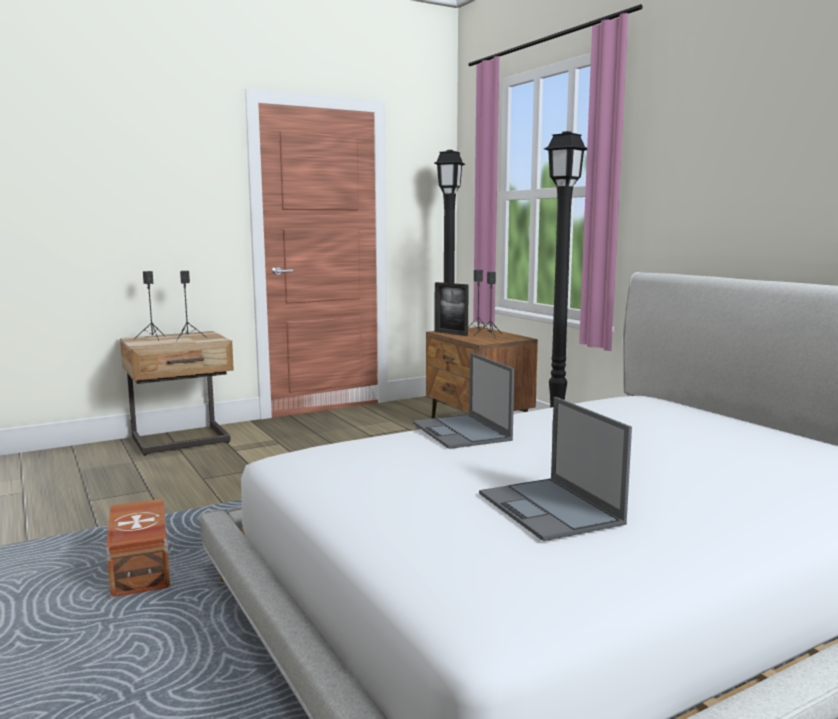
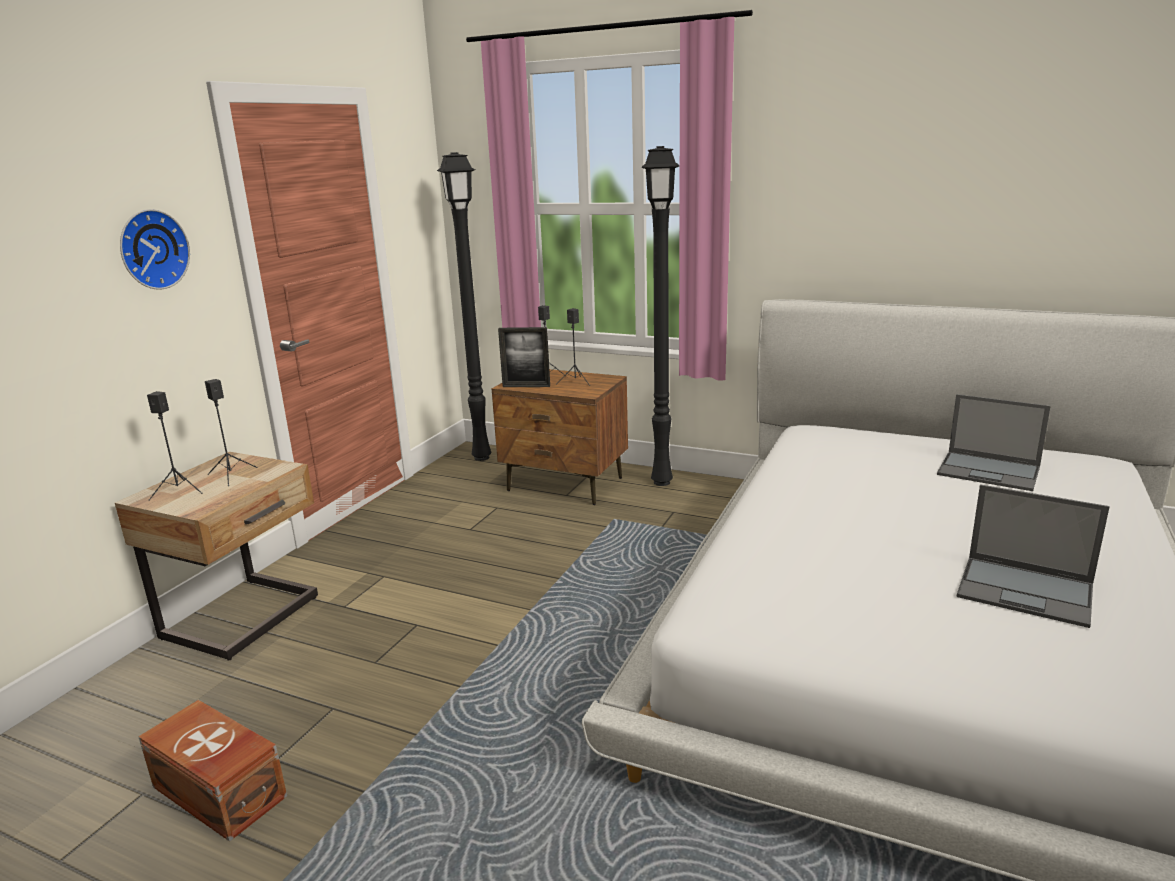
camera: 35 degrees left, 10 degrees up
(139, 570) = (522, 818): brown storage box -> brown storage box (218, 793)
(180, 187) = (151, 249): none -> wall clock
(462, 432) = (791, 525): laptop -> laptop (990, 471)

